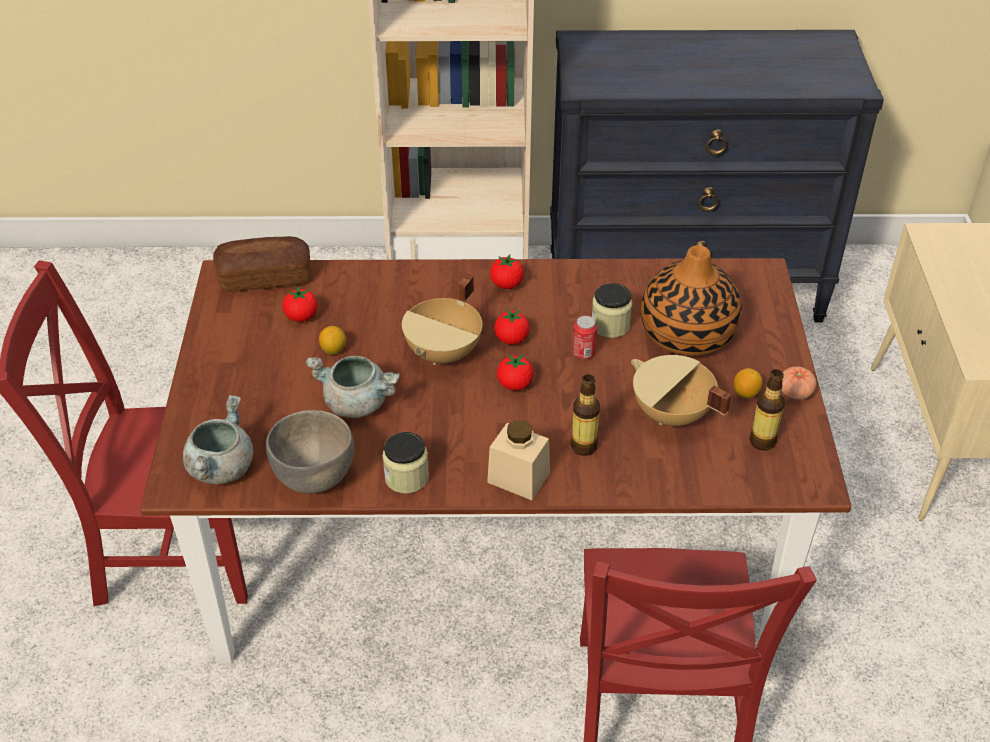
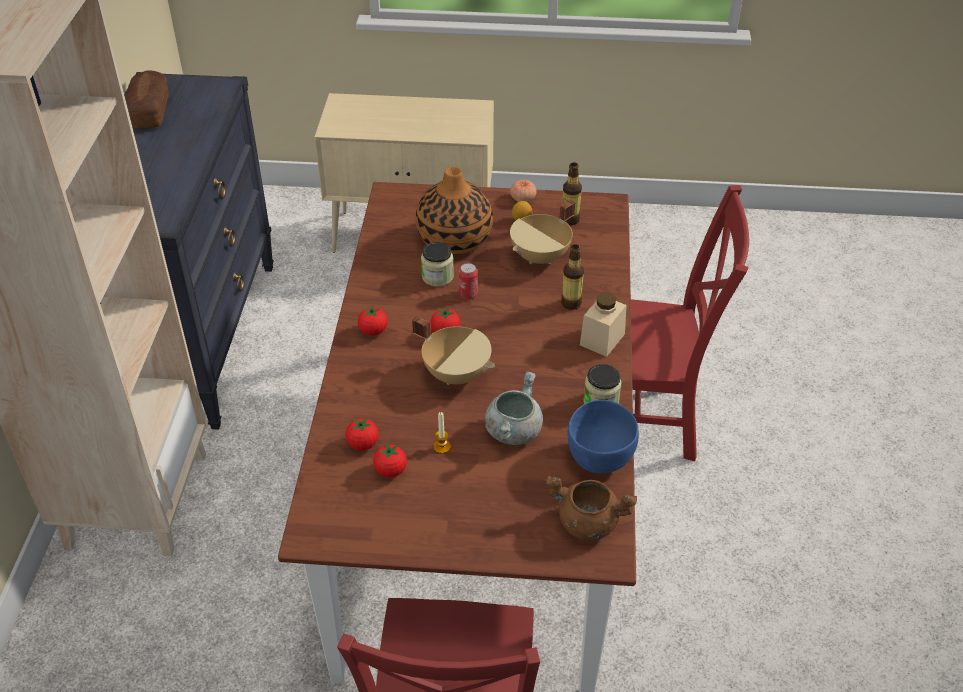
camera: 85 degrees left, 0 degrees up
(221, 468) = (587, 523): grey cooking pot -> brown cooking pot
(265, 278) = (323, 501): bread -> bread (150, 111)
(315, 478) = (600, 458): grey bowl -> blue bowl
(333, 350) = (442, 447): lemon -> candle
(515, 385) = (500, 334): tomato -> tomato (363, 444)

